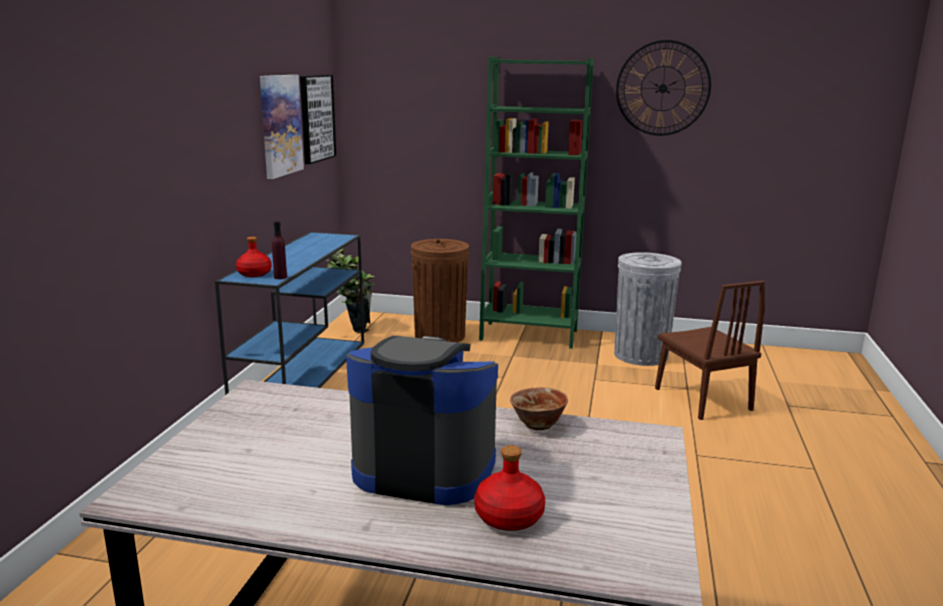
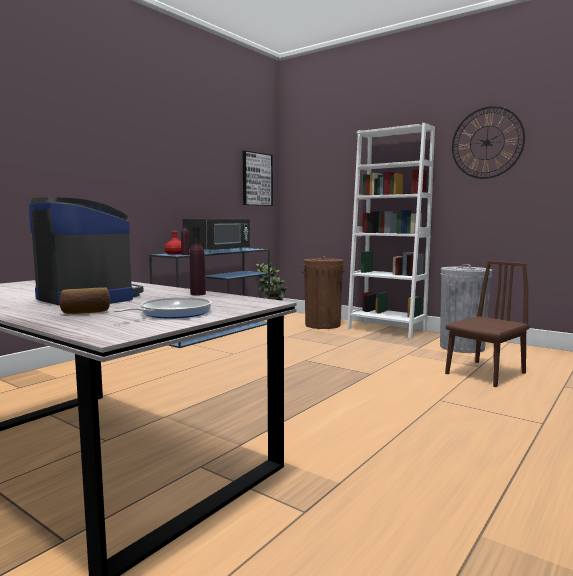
camera: 25 degrees right, 10 degrees down
(280, 125) = (221, 176): picture -> none
(306, 254) = (220, 251): none -> black microwave
(508, 516) = (85, 312): red bottle -> bread
(529, 335) = (386, 330): green bookcase -> white bookcase
(538, 425) = (198, 294): bowl -> purple bottle
(612, 493) = (172, 313): none -> frying pan
(702, 399) = (485, 373): brown chair -> brown chair turned 135 degrees counterclockwise

